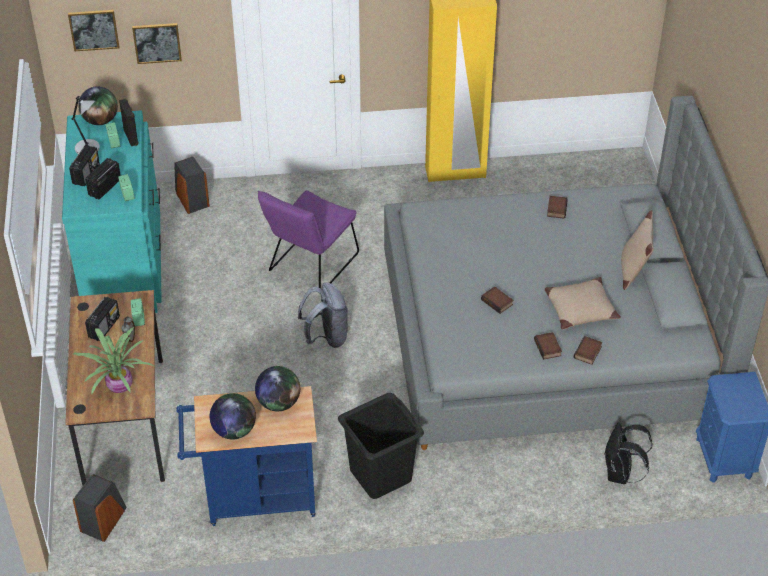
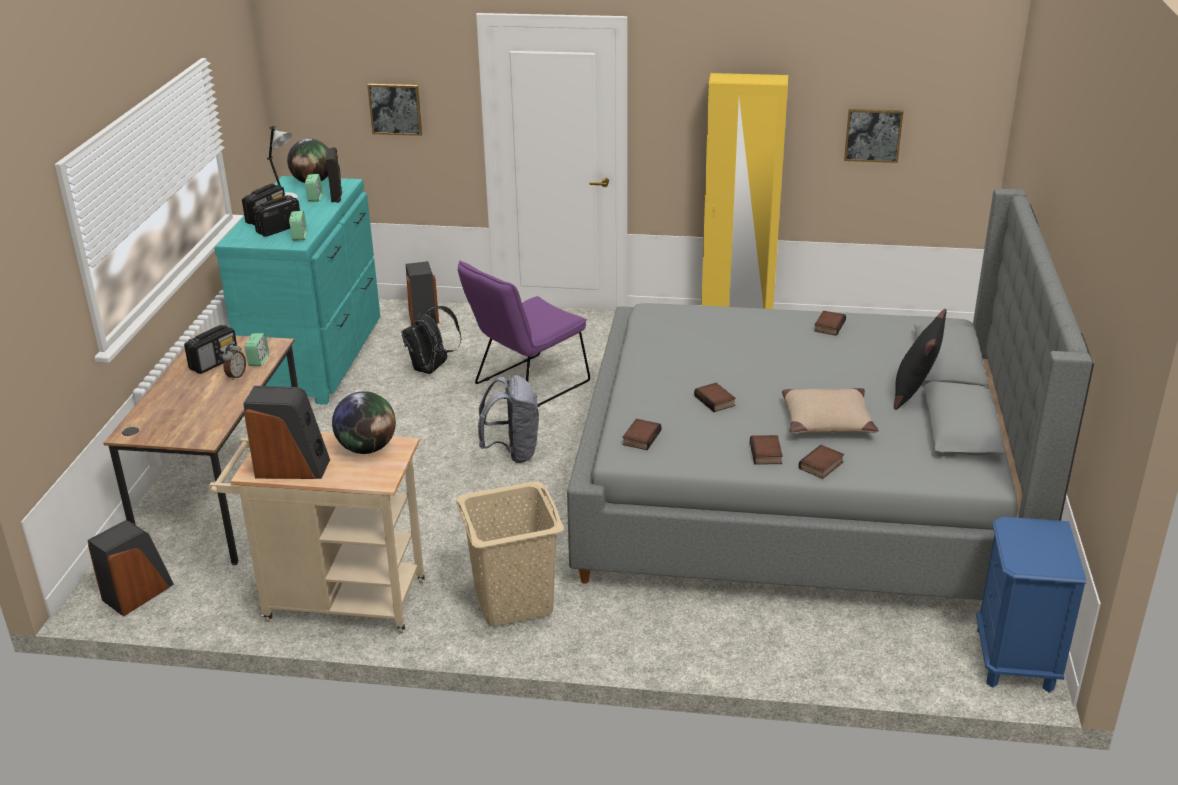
camera: 15 degrees right, 15 degrees down
(94, 29) = (326, 83): picture -> picture (873, 135)
(119, 386) = (192, 416): potted plant -> none
(234, 430) = (292, 467): globe -> speaker
(253, 499) = (335, 601): blue cart -> beige cart
(381, 475) = (514, 602): black laundry basket -> beige laundry basket
(456, 347) = (640, 437): none -> book
(620, 474) = (852, 654): black backpack -> black backpack (431, 369)
(633, 270) = (914, 392): beige pillow -> black pillow

